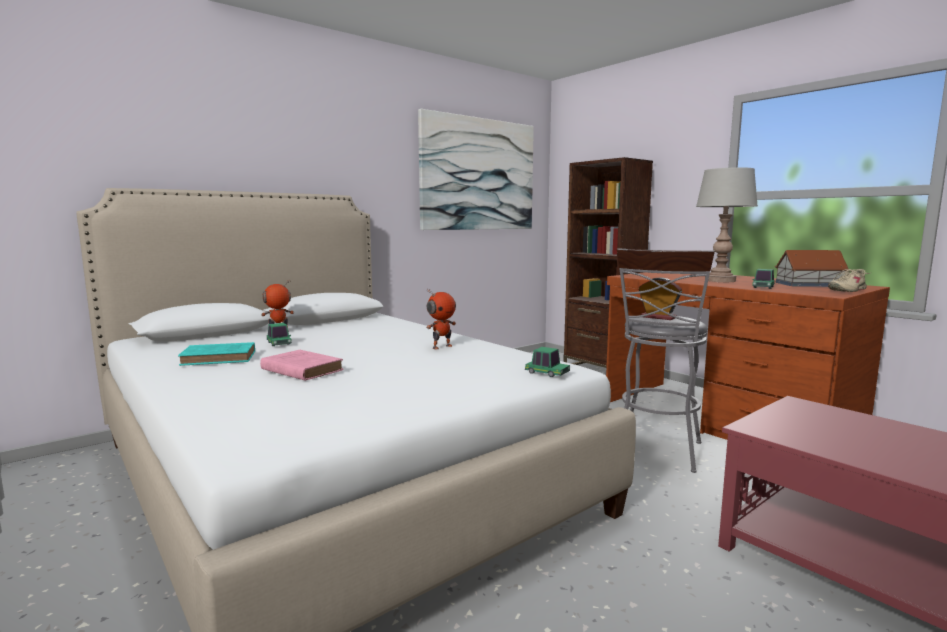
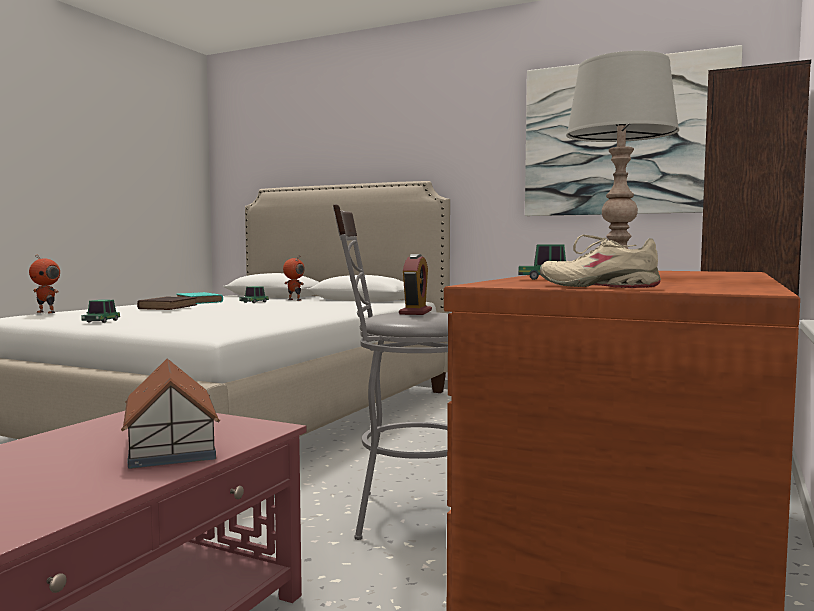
camera: 65 degrees right, 5 degrees down
(300, 369) = (169, 307): pink book -> brown book
(441, 347) = (276, 315): toy robot -> toy robot (47, 312)
(547, 373) = (191, 330): toy car -> toy car (101, 321)
(810, 284) = (676, 283): toy house -> toy house (170, 446)

